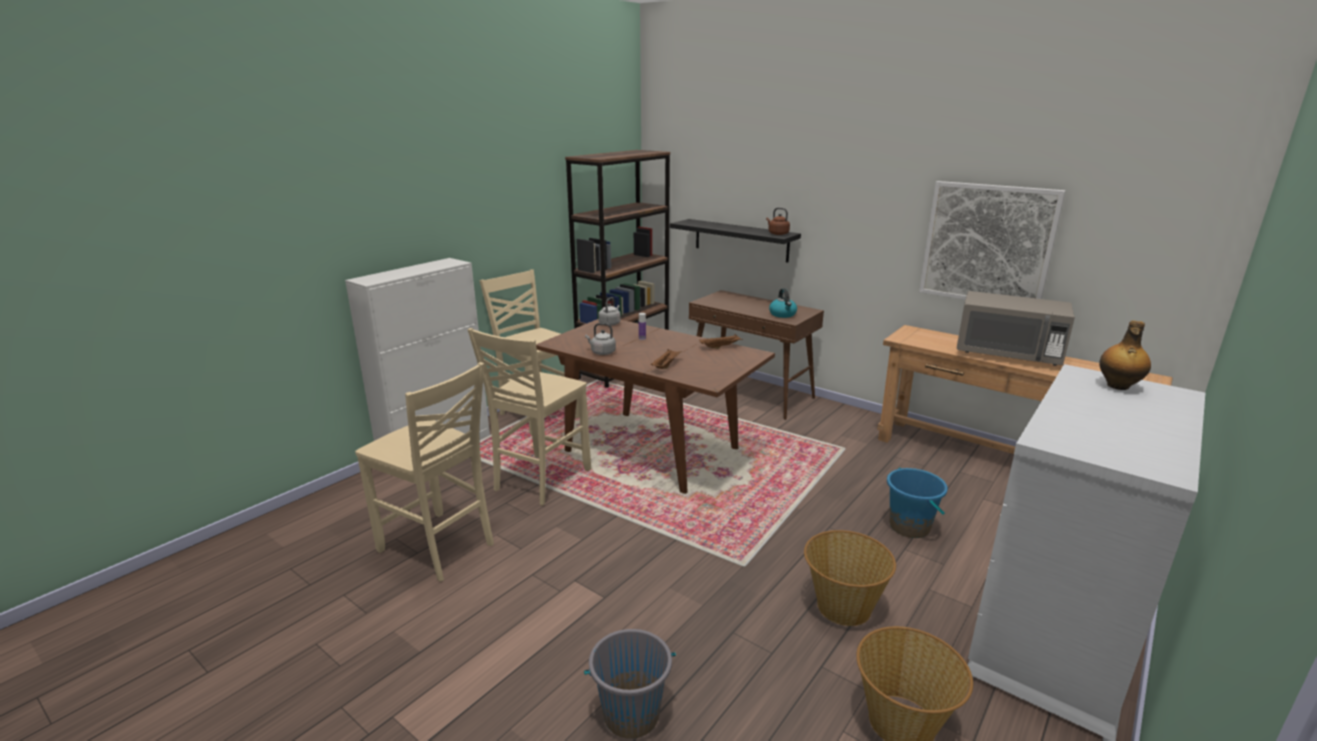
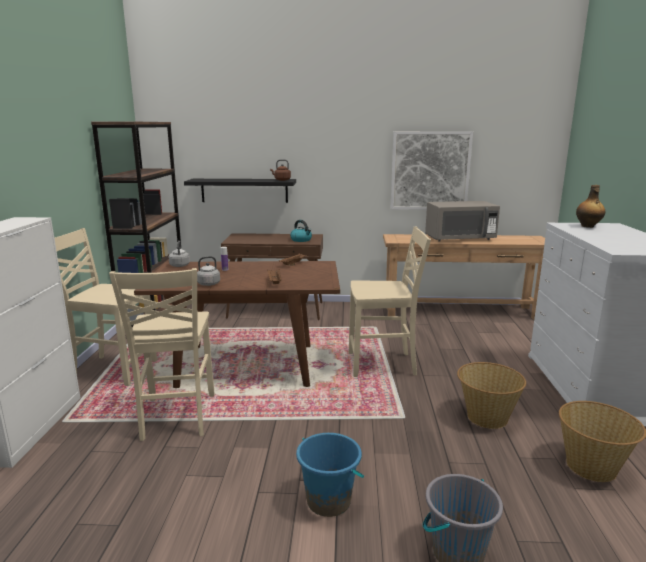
camera: 35 degrees left, 5 degrees down
(438, 548) = (138, 511): beige chair -> beige chair (383, 364)
(910, 527) = (463, 359): blue bucket -> blue bucket (329, 501)

